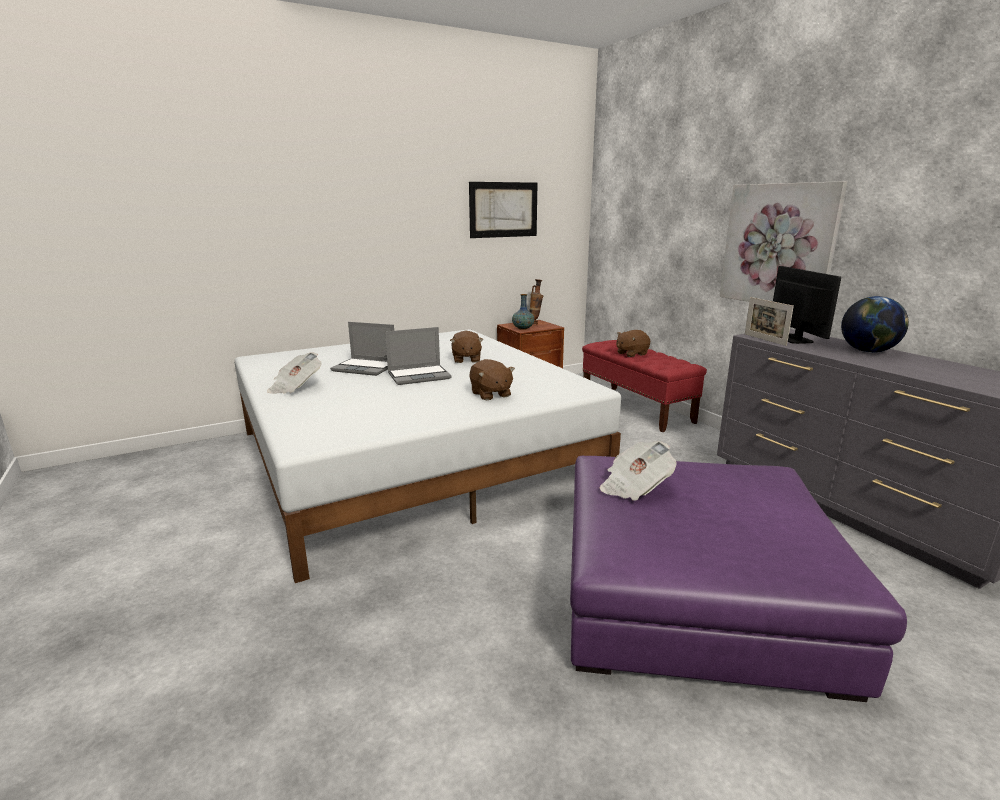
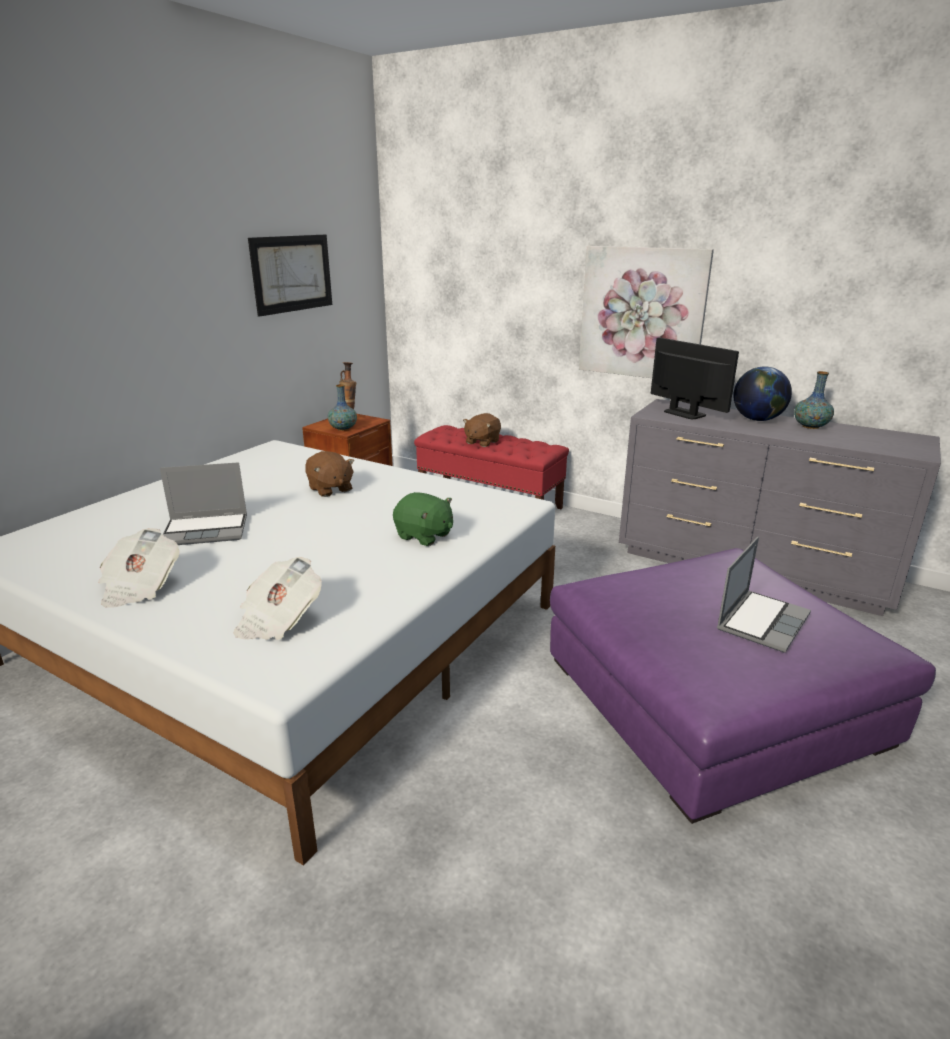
camera: 30 degrees left, 5 degrees up
(419, 376) = (301, 527): laptop -> laptop (762, 621)
(490, 394) = (424, 536): brown plush toy -> green plush toy
(634, 487) = (653, 611): newspaper -> newspaper (278, 620)
(764, 339) = (664, 418): picture frame -> none
(925, 363) = (810, 426): none -> vase

